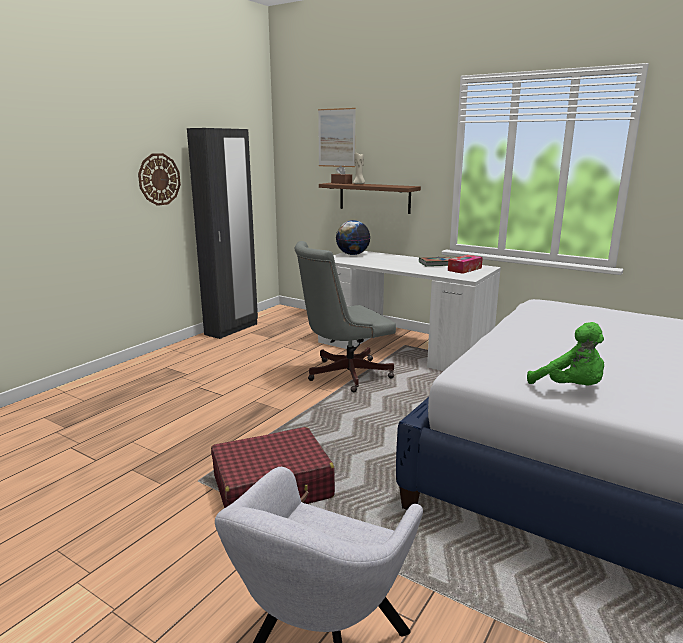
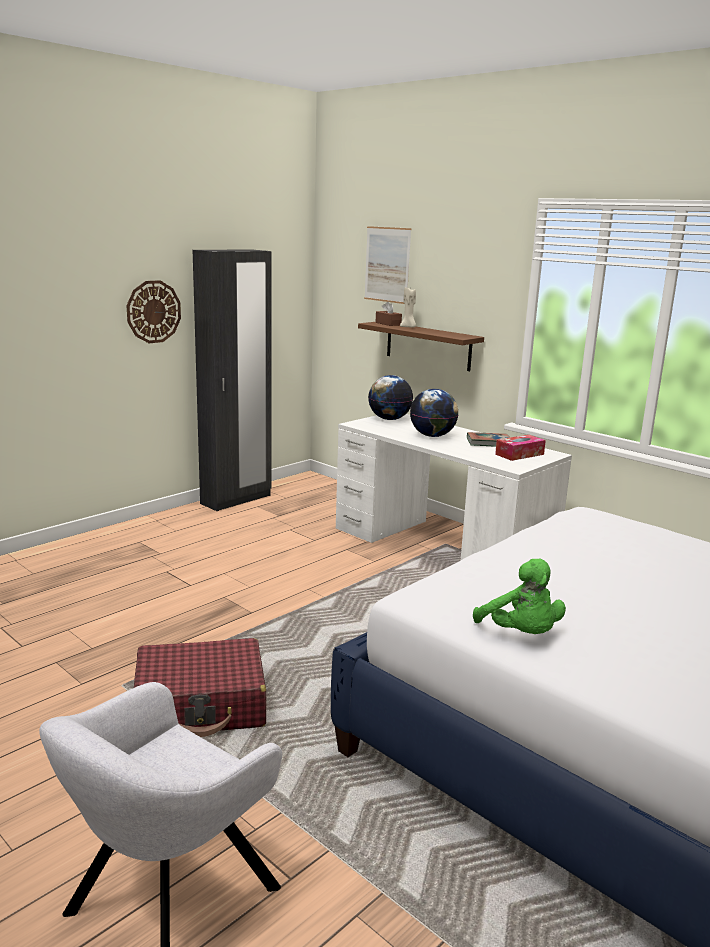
camera: 10 degrees right, 0 degrees up
(343, 374) = (347, 575): grey office chair -> none
(393, 262) = (432, 436): none -> globe

